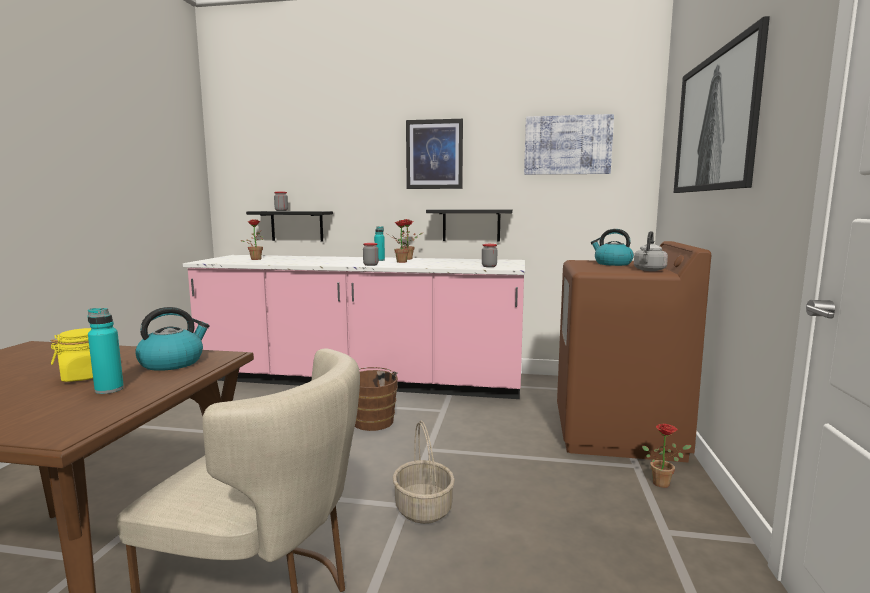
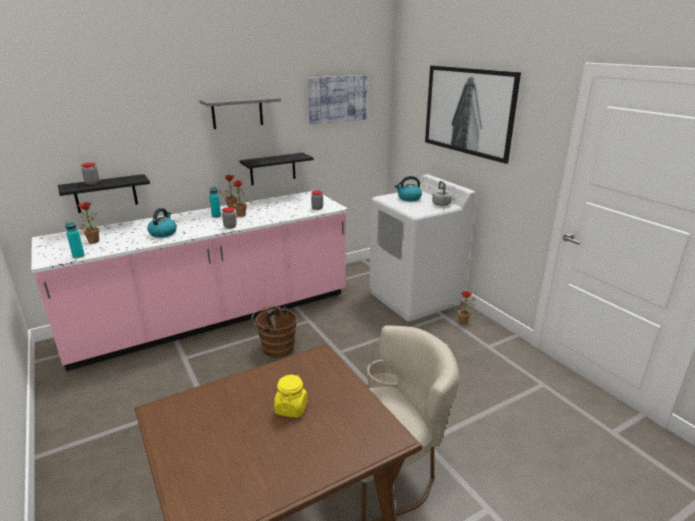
camera: 40 degrees left, 15 degrees up
(109, 389) = (334, 407): turquoise bottle -> turquoise bottle (78, 256)
(172, 363) = (310, 373): kettle -> kettle (163, 233)
(434, 154) = (237, 112): picture -> grey shelf
(617, 433) = (415, 298): brown washing machine -> white washing machine

